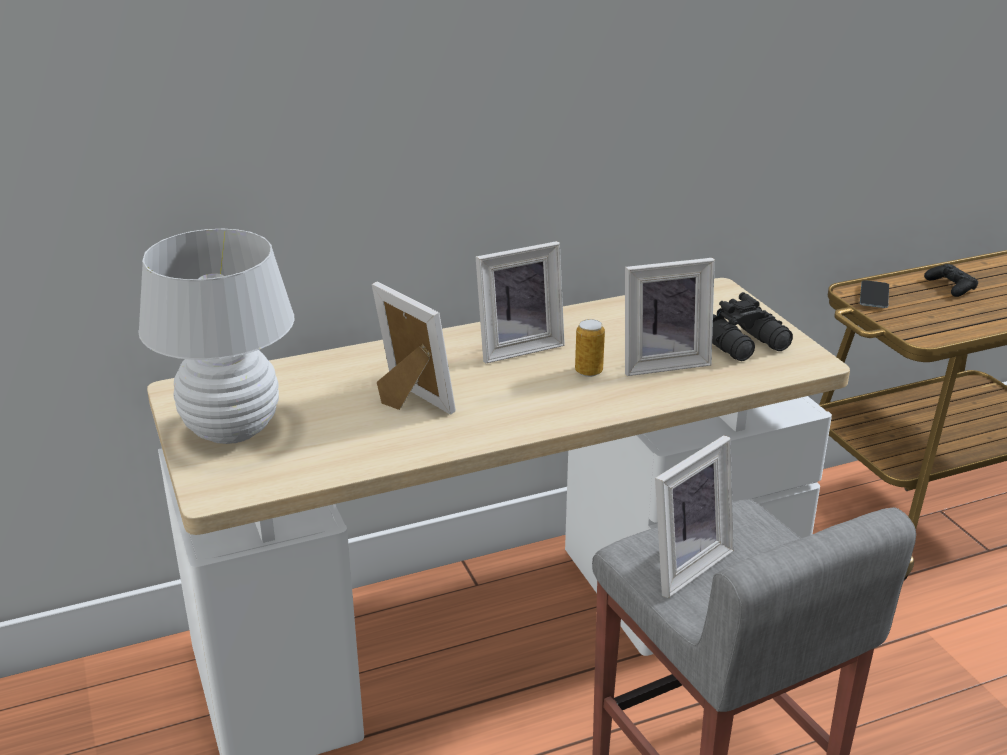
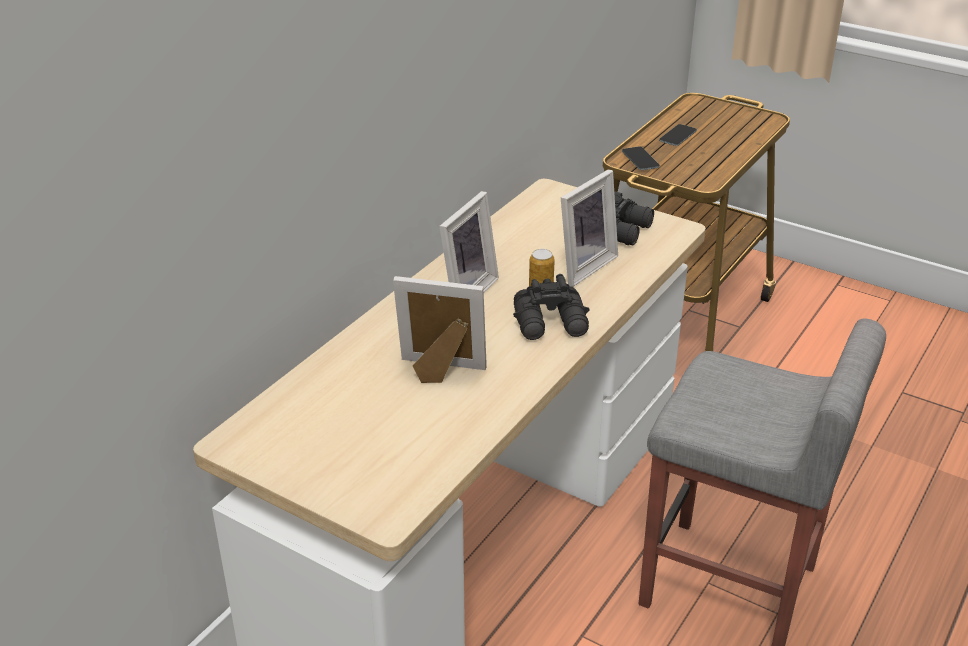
camera: 35 degrees left, 5 degrees up
(232, 430) = (328, 457): white table lamp -> none
(564, 400) = (552, 324): none -> black binoculars
(682, 564) = (720, 417): picture frame -> none
(951, 286) = (678, 135): black game controller -> phone

